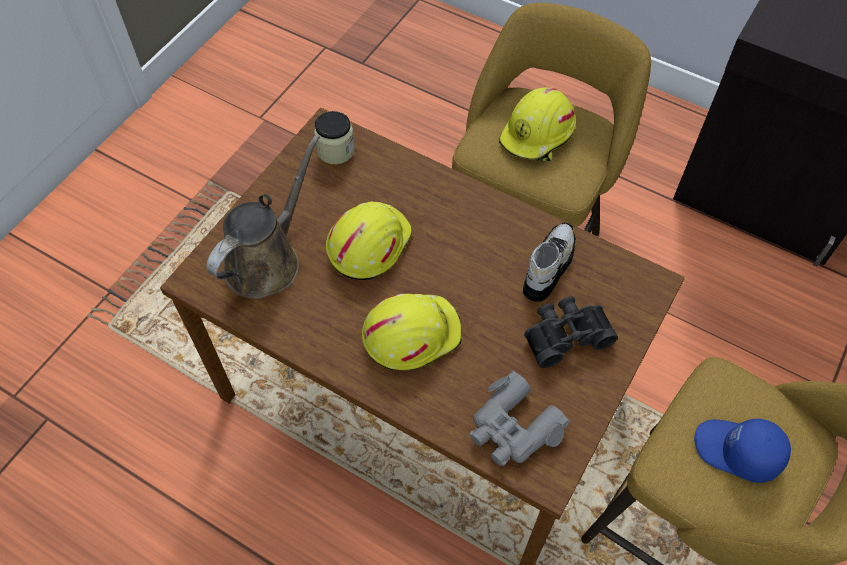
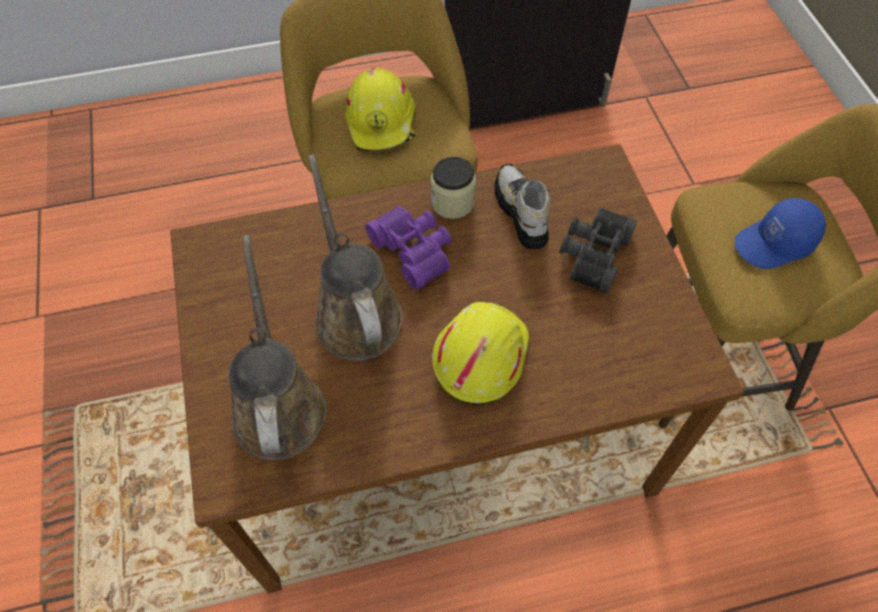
camera: 45 degrees left, 0 degrees up
(336, 150) = (231, 256): jar -> jar (452, 202)
(368, 244) = (355, 312): yellow hard hat -> brown watering can
(448, 235) = (415, 250): none -> purple binoculars
(513, 428) = (639, 358): grey binoculars -> none

